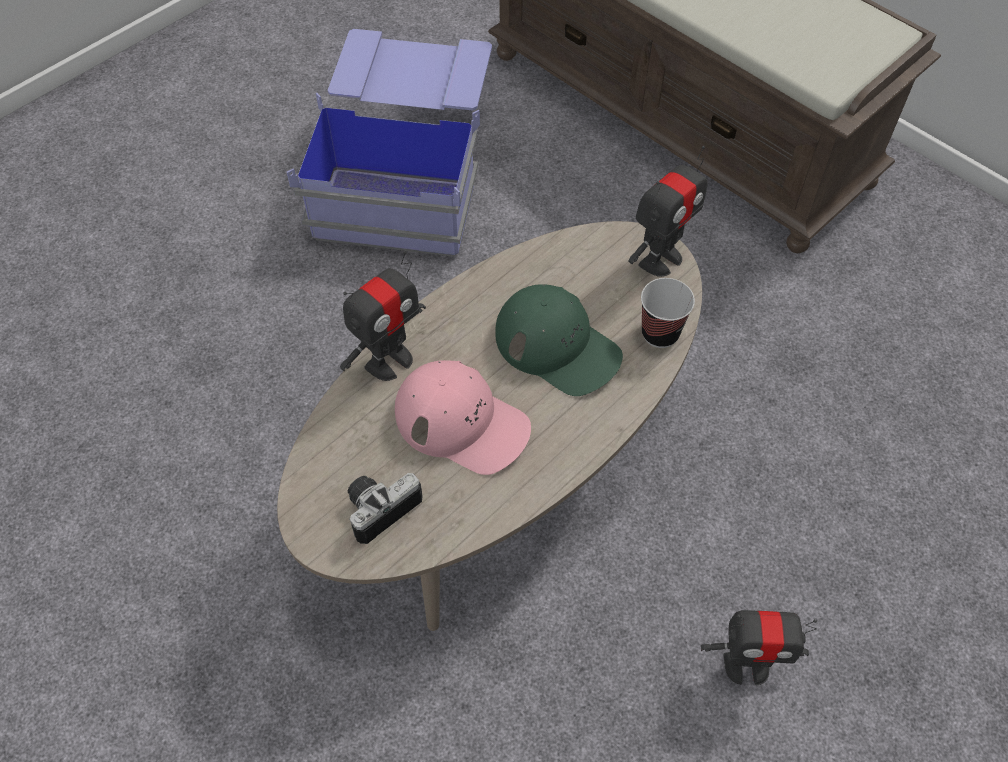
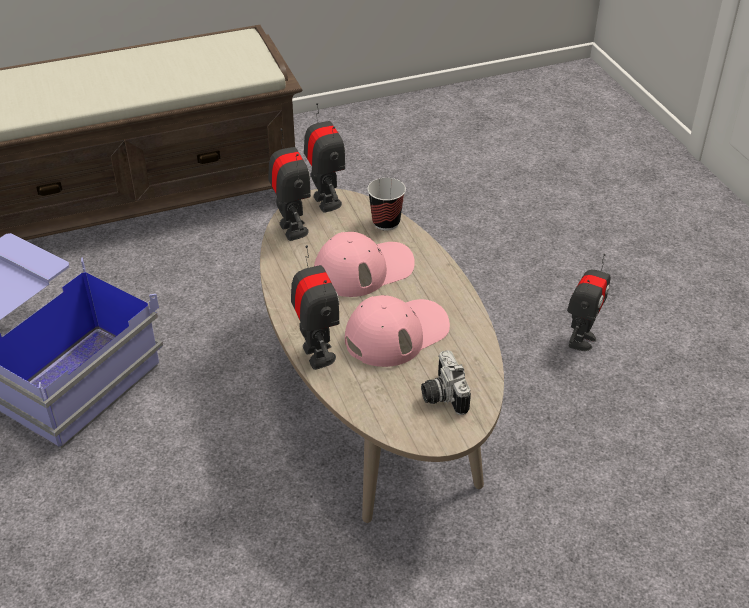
camera: 65 degrees left, 15 degrees down
(557, 346) = (364, 269): green cap -> pink cap
(587, 250) = (292, 229): none -> toy robot

